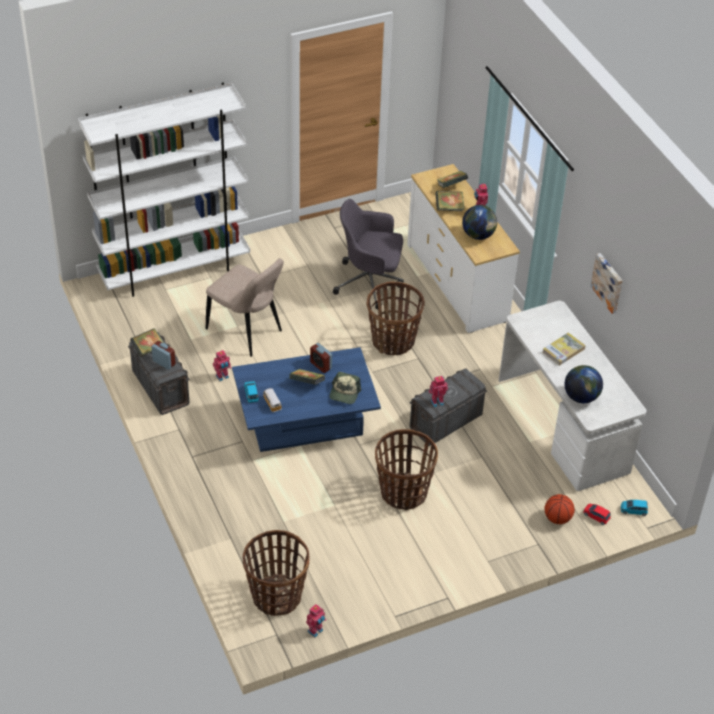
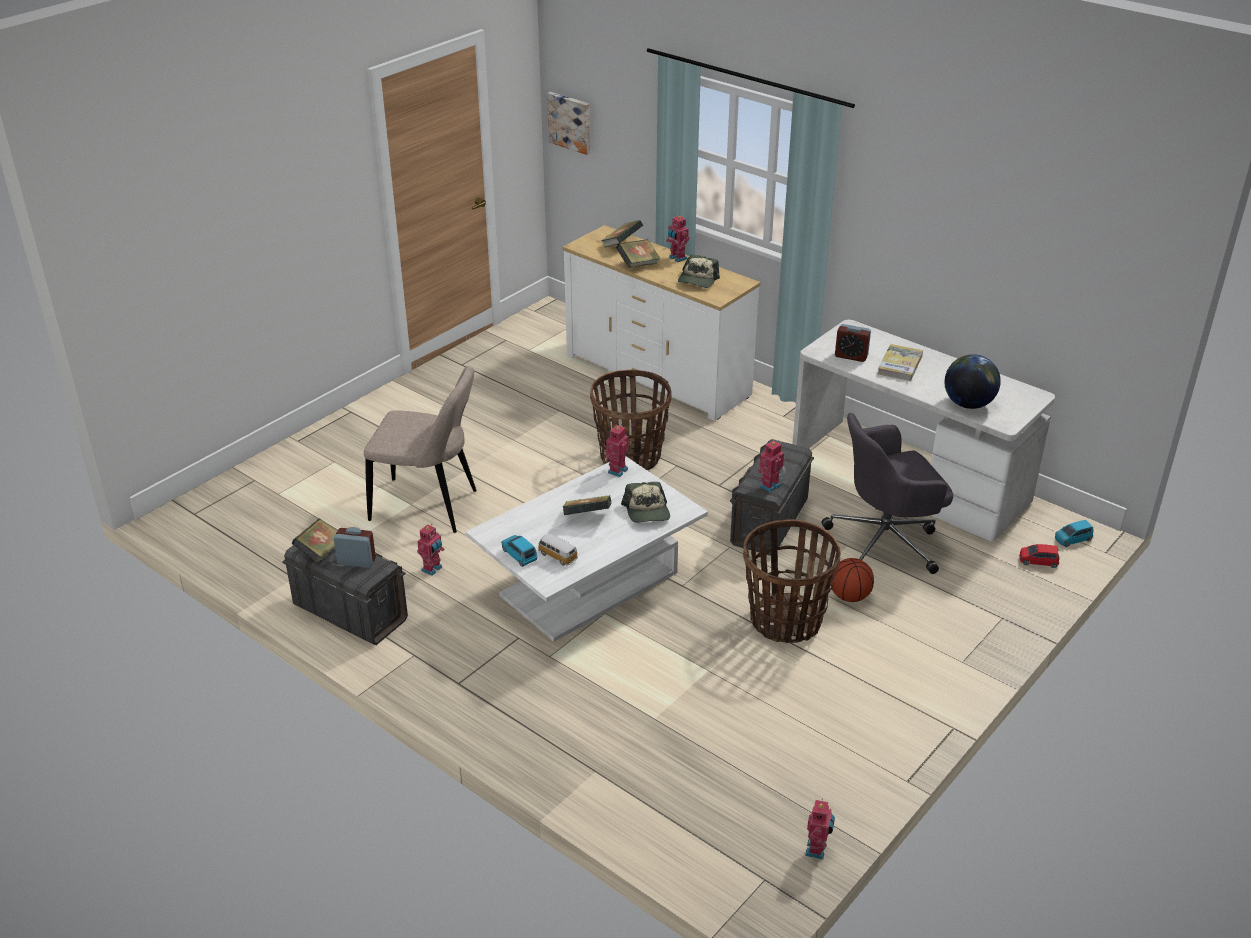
camera: 25 degrees left, 10 degrees down
(175, 270) = (277, 468): white bookcase -> none
(276, 596) = (722, 824): basket -> none
(305, 422) = (589, 584): blue coffee table -> white coffee table
(321, 365) = (589, 491): alarm clock -> alarm clock (851, 356)
(347, 357) = (616, 470): none -> toy robot
(370, 282) = (551, 406): grey office chair -> grey office chair (886, 541)
(478, 235) = (697, 280): globe -> cap
(557, 518) = (997, 580): basketball -> basketball (849, 596)
(608, 282) = (938, 248): picture -> picture (570, 122)

